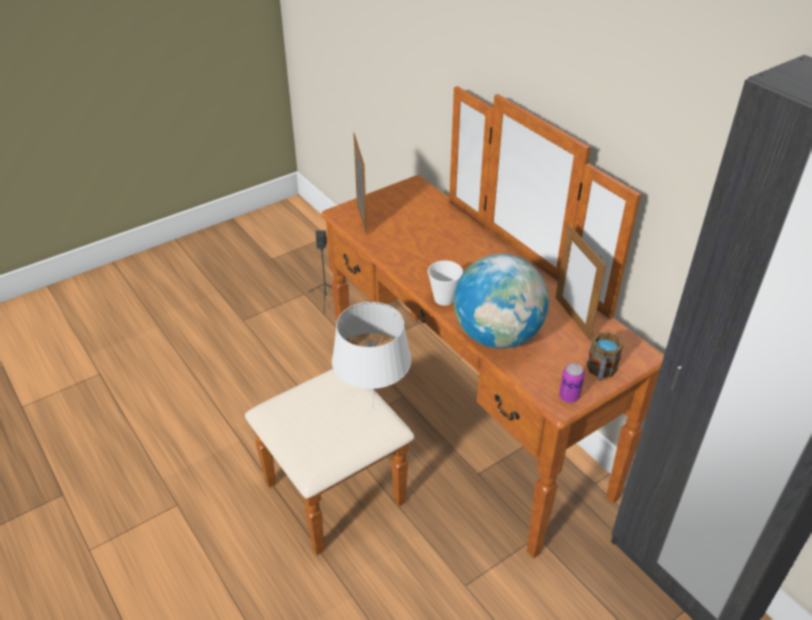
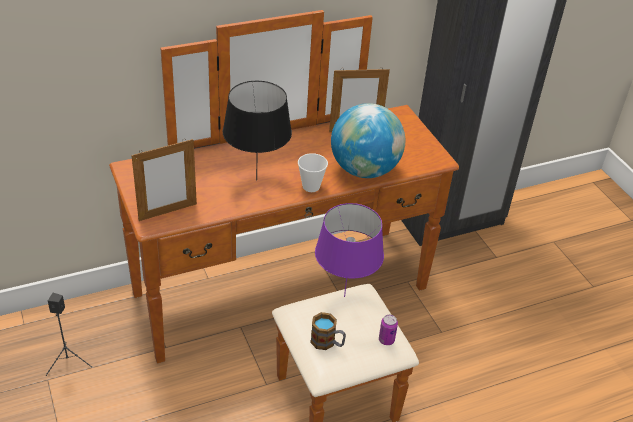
camera: 80 degrees left, 0 degrees up
(361, 218) = (168, 212): picture frame -> picture frame turned 150 degrees clockwise
(372, 408) = (344, 297): white table lamp -> purple table lamp
(434, 260) = (256, 181): none -> black table lamp
(569, 396) = (434, 154): can -> can (386, 340)
(601, 372) = (414, 134): mug -> mug (327, 342)

